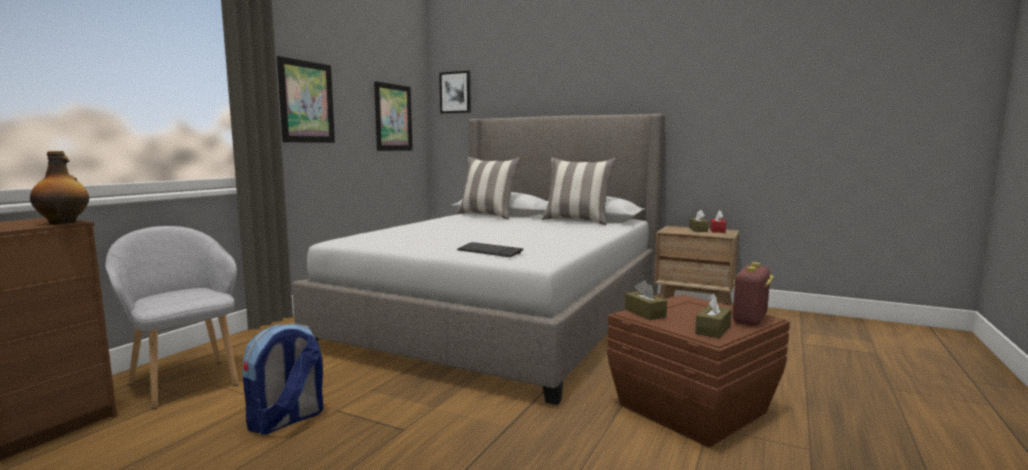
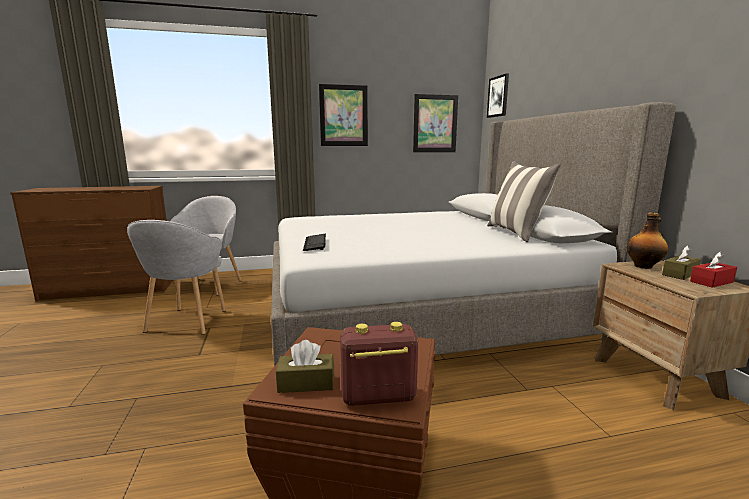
camera: 50 degrees right, 5 degrees up
(64, 223) = (141, 188): bottle -> bottle (644, 266)
(286, 420) = (186, 322): backpack -> grey armchair
(488, 216) = (463, 216): pillow -> none
(645, 313) = (326, 338): brown tissue box -> none

